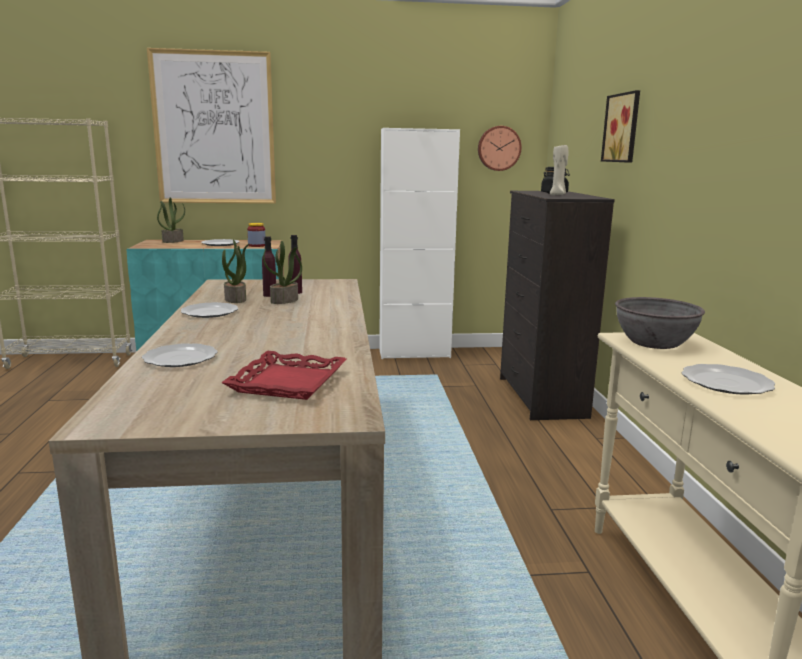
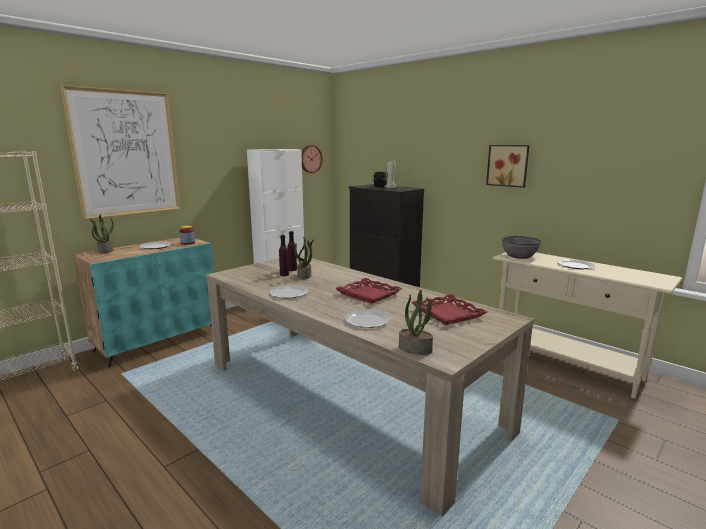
camera: 40 degrees left, 0 degrees up
(236, 299) = (275, 282): potted plant -> potted plant (415, 349)
(280, 335) = (369, 294): none -> red tray
(624, 128) = (418, 150): picture -> picture (508, 165)

